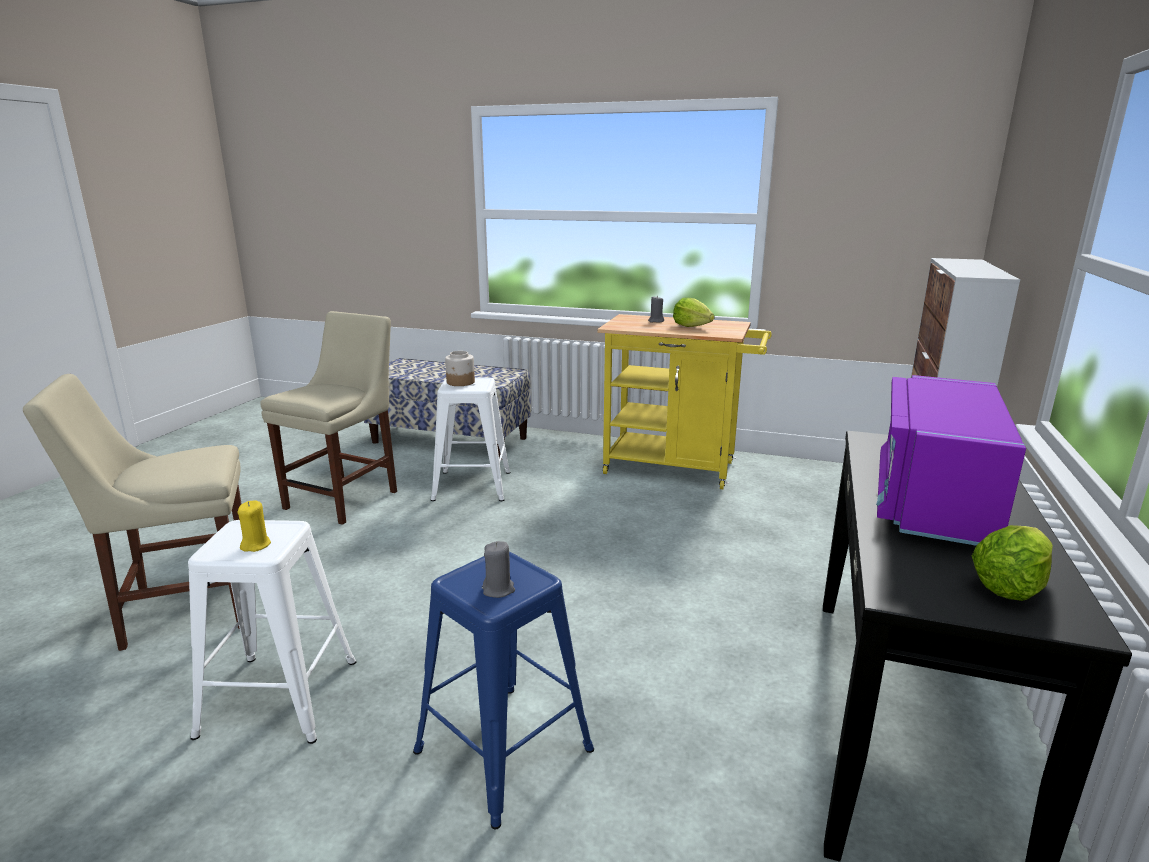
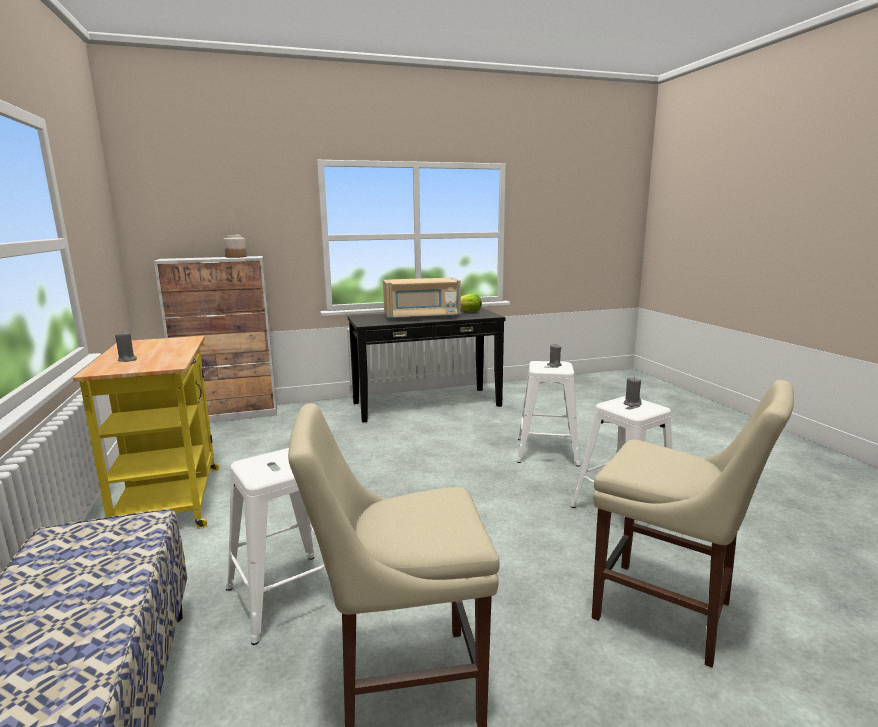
camera: 125 degrees left, 5 degrees down
(256, 545) = (631, 404): yellow candle -> grey candle
(460, 382) = (271, 469): jar -> jar (236, 257)
(503, 752) = (548, 451): blue stool -> white stool
(691, 326) = (153, 349): lettuce -> none
(933, 501) = (422, 317): purple microwave -> beige microwave

